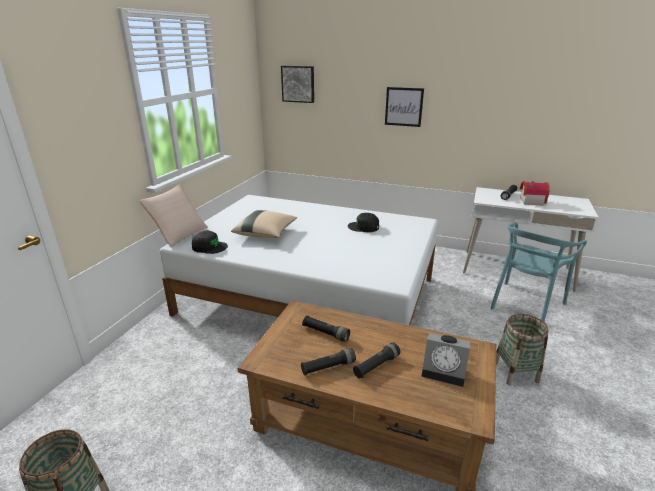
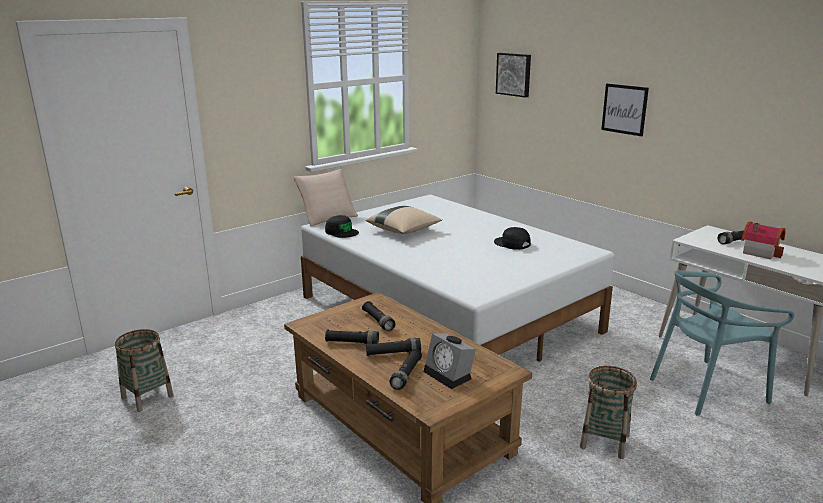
camera: 30 degrees right, 5 degrees down
(412, 386) = (406, 375): none -> black flashlight

